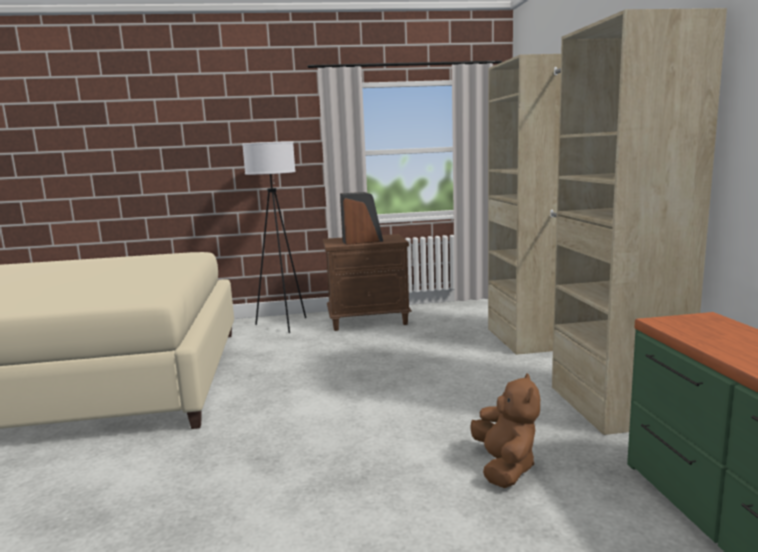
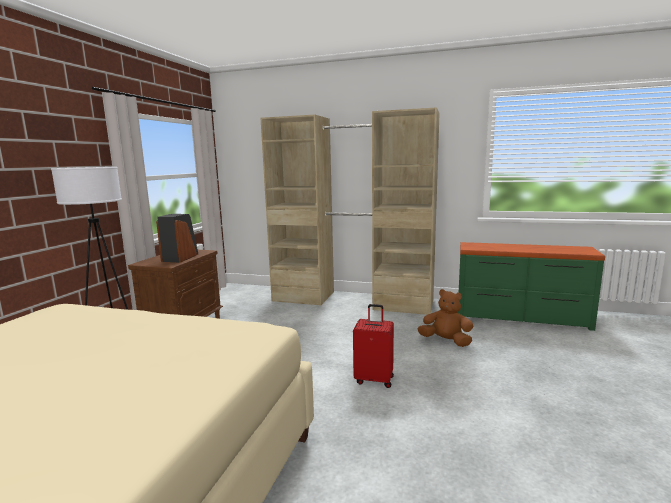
camera: 65 degrees left, 0 degrees up
(332, 435) = (374, 379): none -> red suitcase

